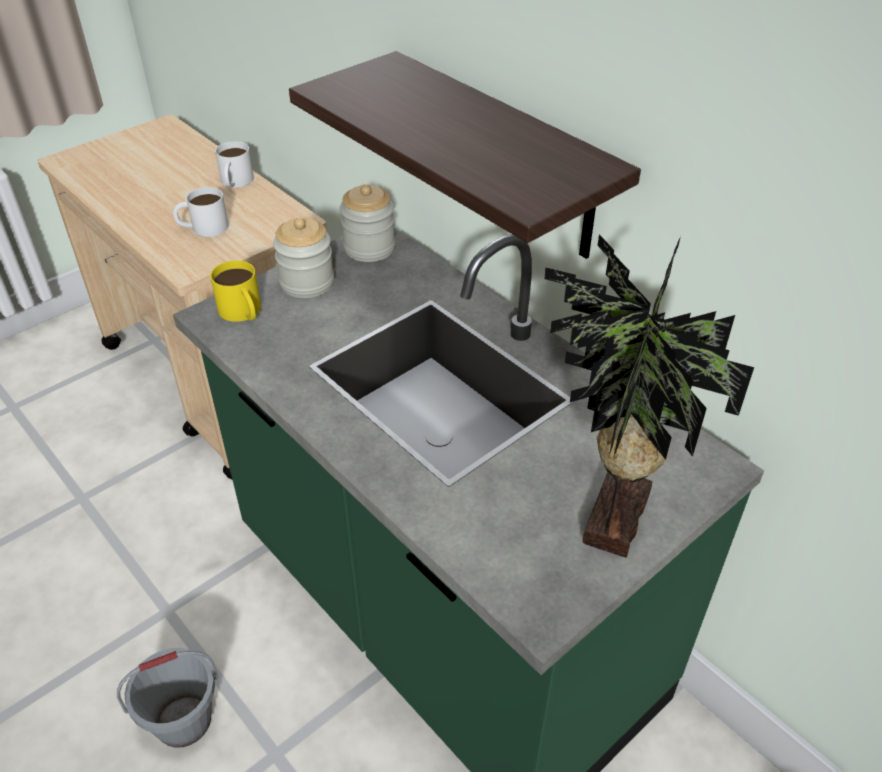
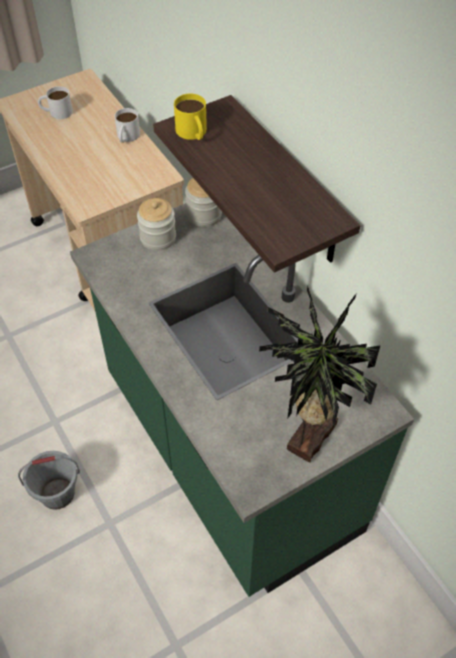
camera: 10 degrees right, 10 degrees up
(203, 227) = (100, 174): white mug -> white mug (56, 112)
(243, 313) = (113, 256): yellow mug -> yellow mug (193, 133)

